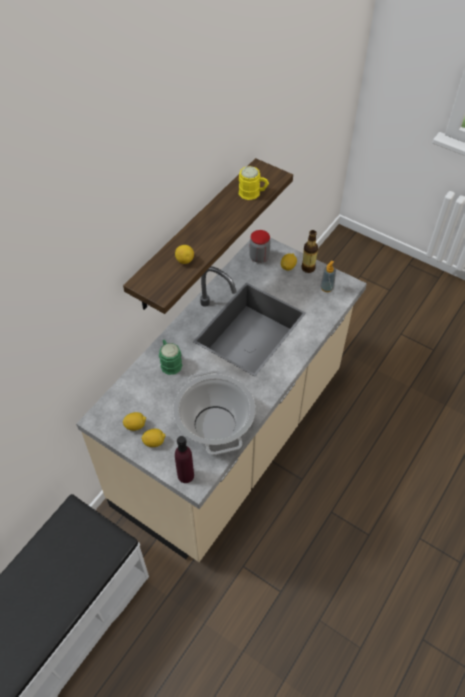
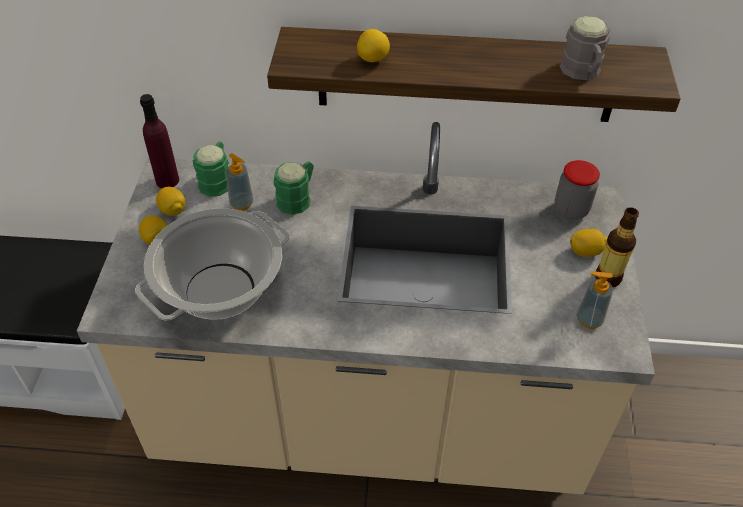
camera: 60 degrees right, 5 degrees down
(126, 394) = (217, 180): none -> green mug
(155, 390) = (242, 203): none -> soap dispenser
(185, 475) = (118, 295): purple bottle -> purple bottle (167, 180)
(253, 193) = (582, 72): yellow mug -> grey mug

